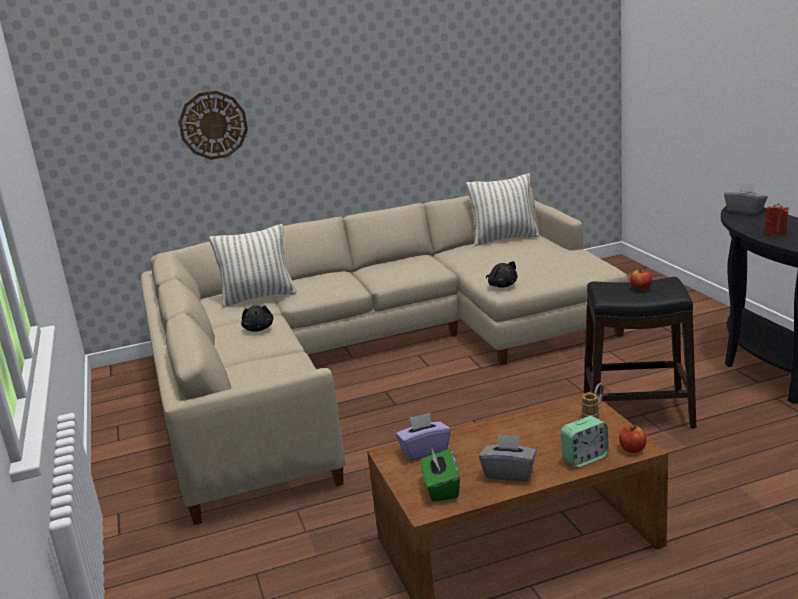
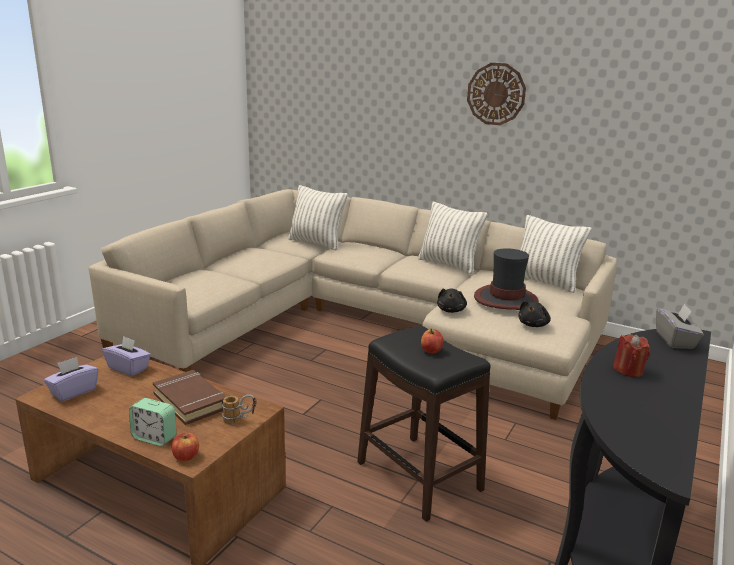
camera: 45 degrees right, 0 degrees up
(213, 125) = (352, 106): wall clock -> wall clock (496, 94)
(259, 329) = (266, 259): black plush toy -> black plush toy (533, 325)
(412, 259) = (448, 264): none -> pillow
(441, 489) = (73, 391): green tissue box -> purple tissue box
(509, 473) = (111, 411): grey tissue box -> none
(520, 259) = (505, 299): none -> hat
(534, 430) = (190, 401): none -> brown book

